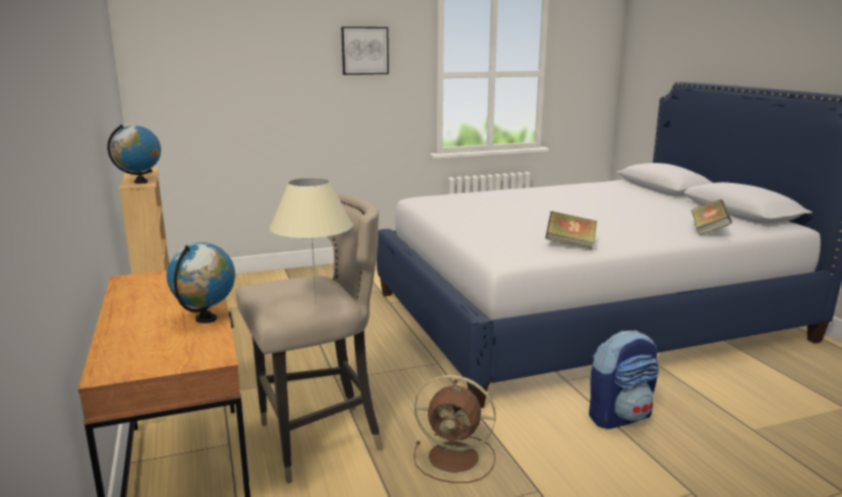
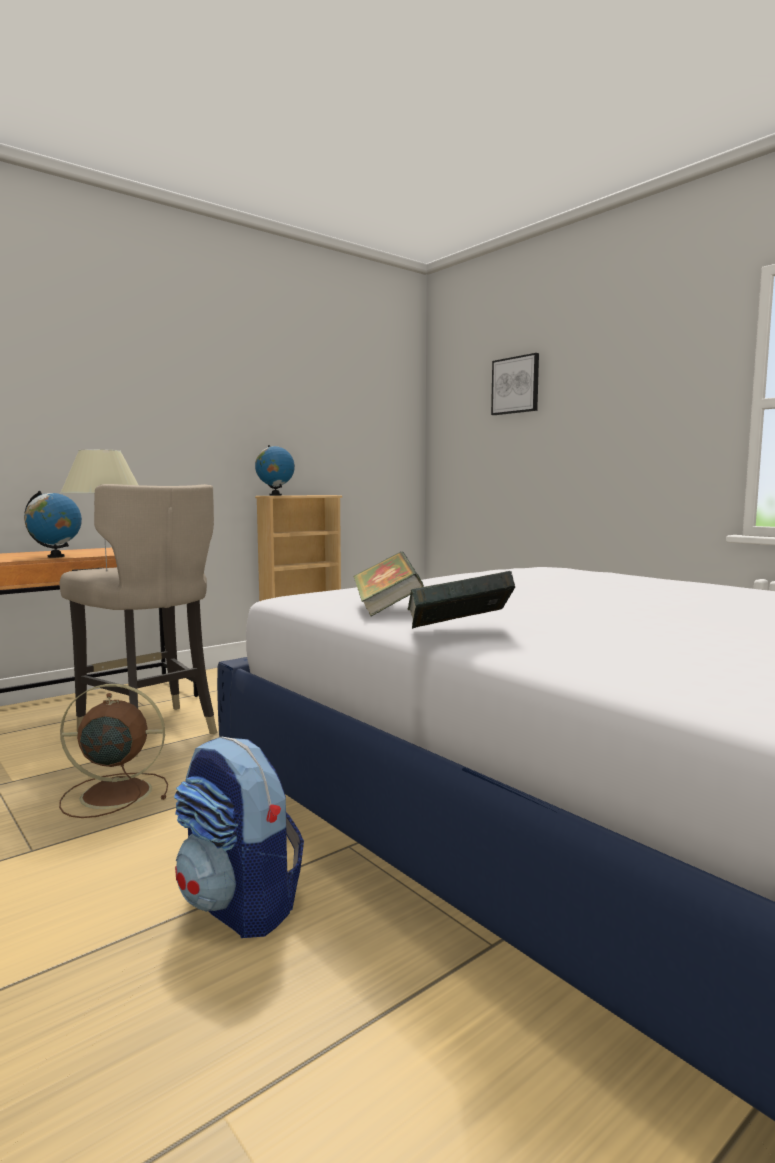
camera: 70 degrees right, 10 degrees down
(364, 50) = (641, 379): picture -> picture (515, 385)
(456, 458) = (113, 794): brown fan -> brown fan turned 90 degrees clockwise
(708, 231) = (656, 671): book -> book (458, 632)

